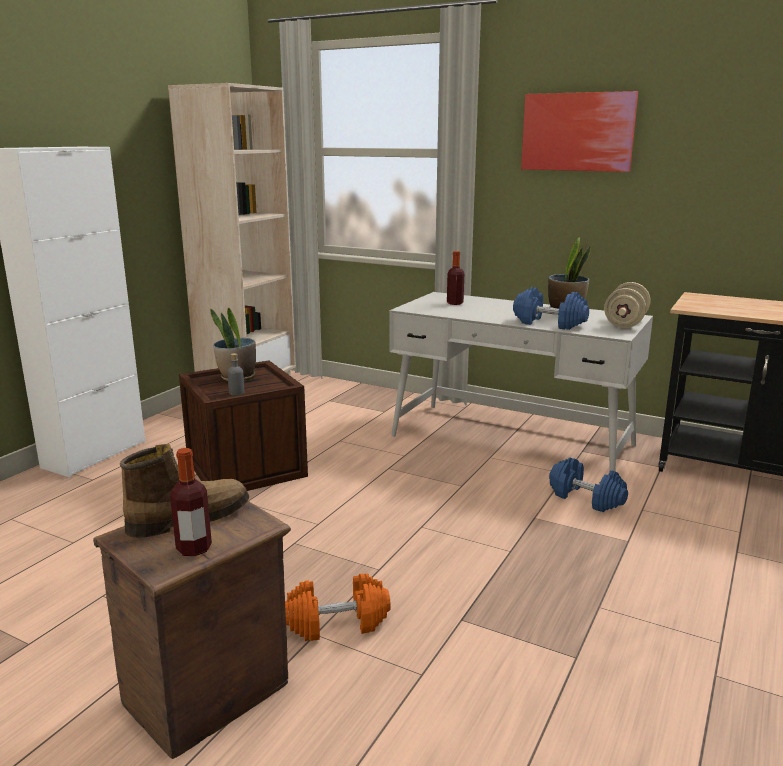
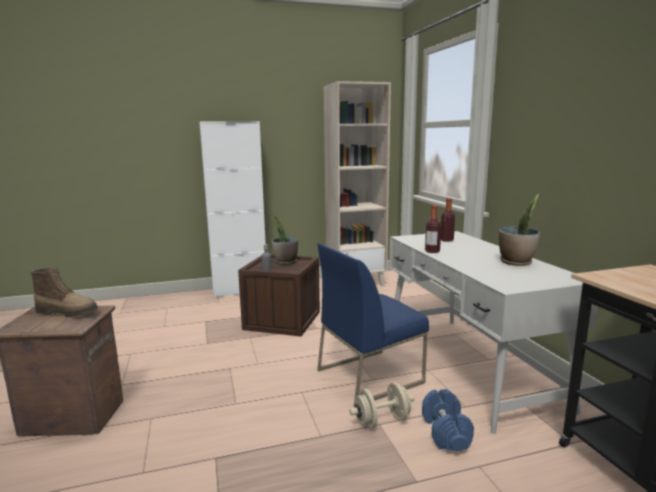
camera: 45 degrees right, 5 degrees down
(194, 548) = (35, 325): bottle -> bottle (432, 251)
(337, 623) = (167, 419): orange dumbbell -> none
(453, 483) = (370, 375): none -> blue chair
(549, 323) = (473, 266): blue dumbbell -> none
(577, 132) = (568, 96): picture -> none
(625, 323) = (546, 281): beige dumbbell -> beige dumbbell (382, 421)

